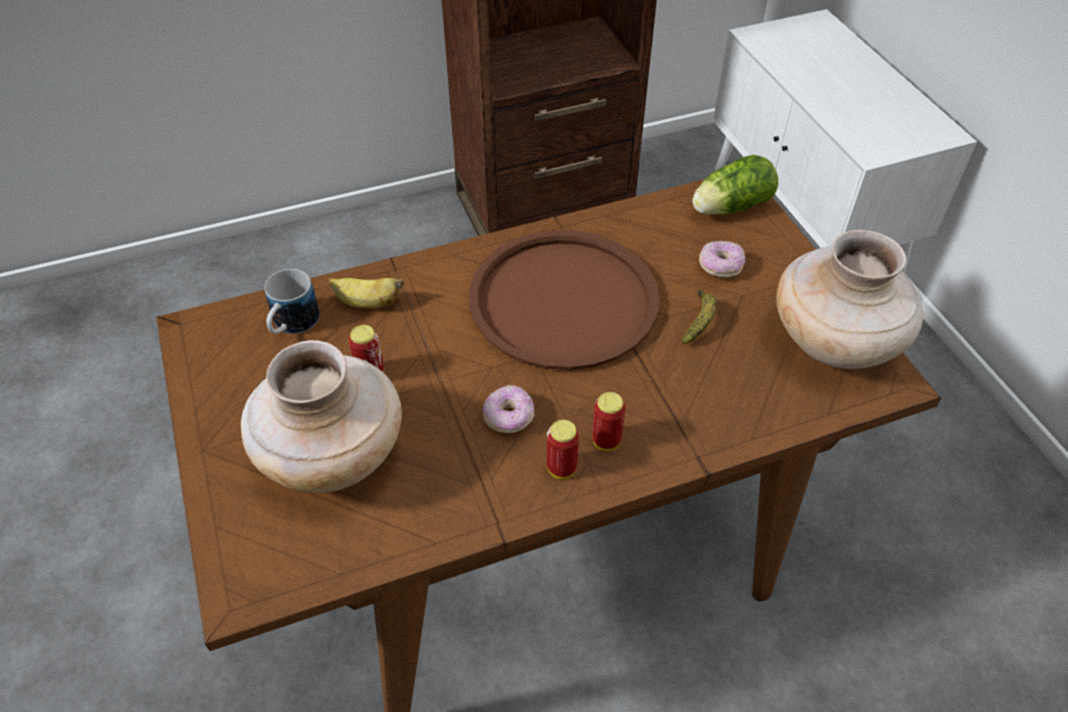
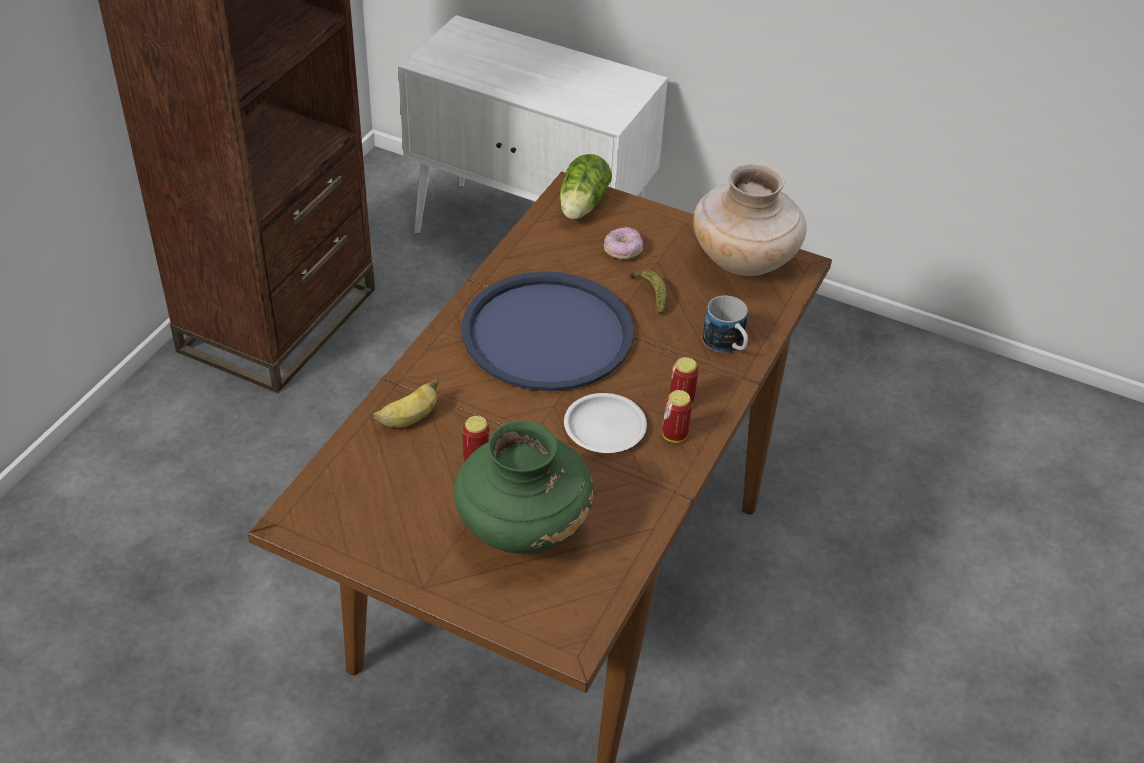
camera: 45 degrees left, 5 degrees down
(292, 325) = (372, 469): mug -> mug (727, 346)
(333, 456) = (522, 528): beige vase -> green vase
(509, 417) = (605, 428): donut -> white plate
(563, 300) = (547, 333): brown tray -> blue tray

